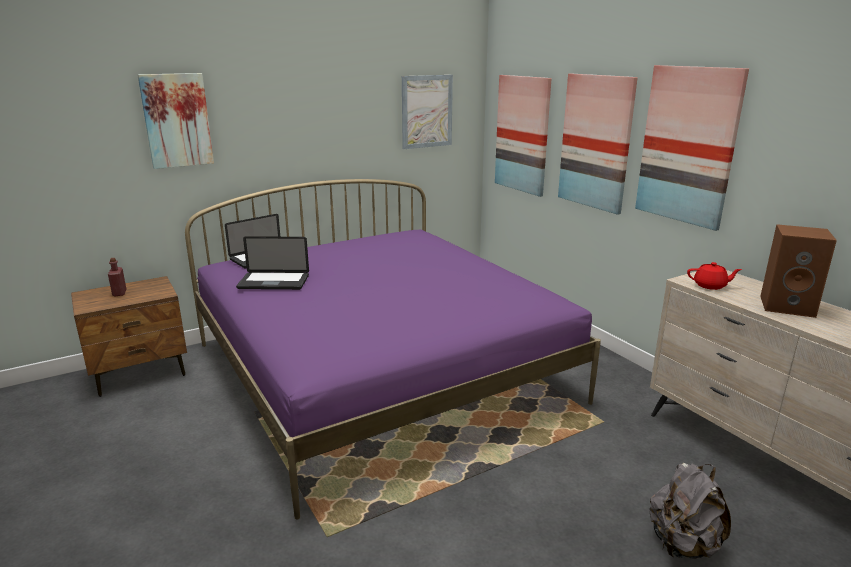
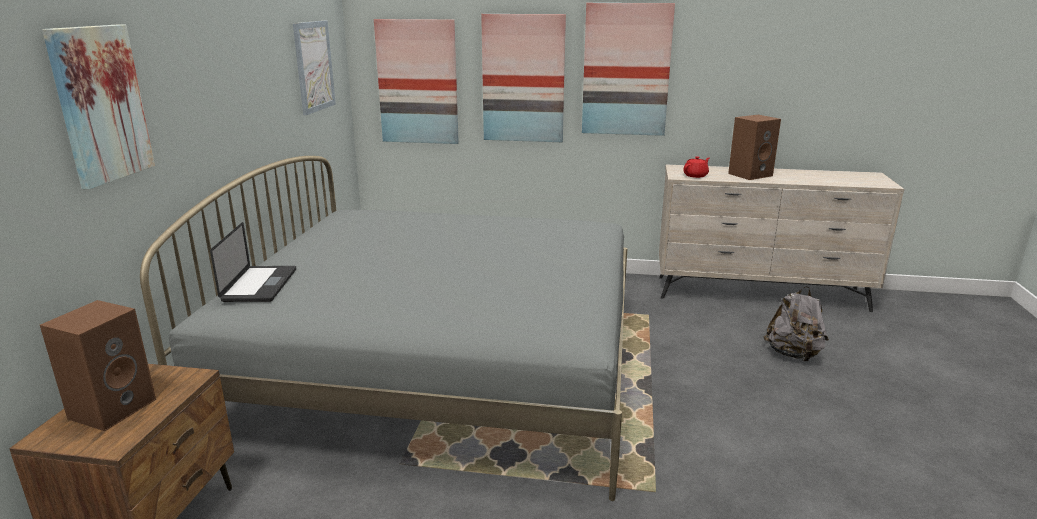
camera: 50 degrees left, 0 degrees up
(119, 293) = (113, 407): red bottle -> brown speaker
(273, 282) = (348, 298): laptop -> none
(380, 372) = (441, 366): purple bed -> grey bed

